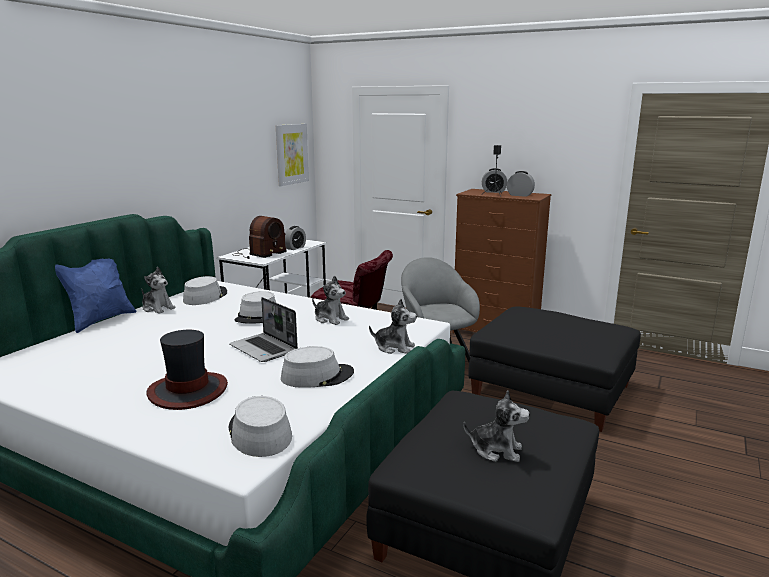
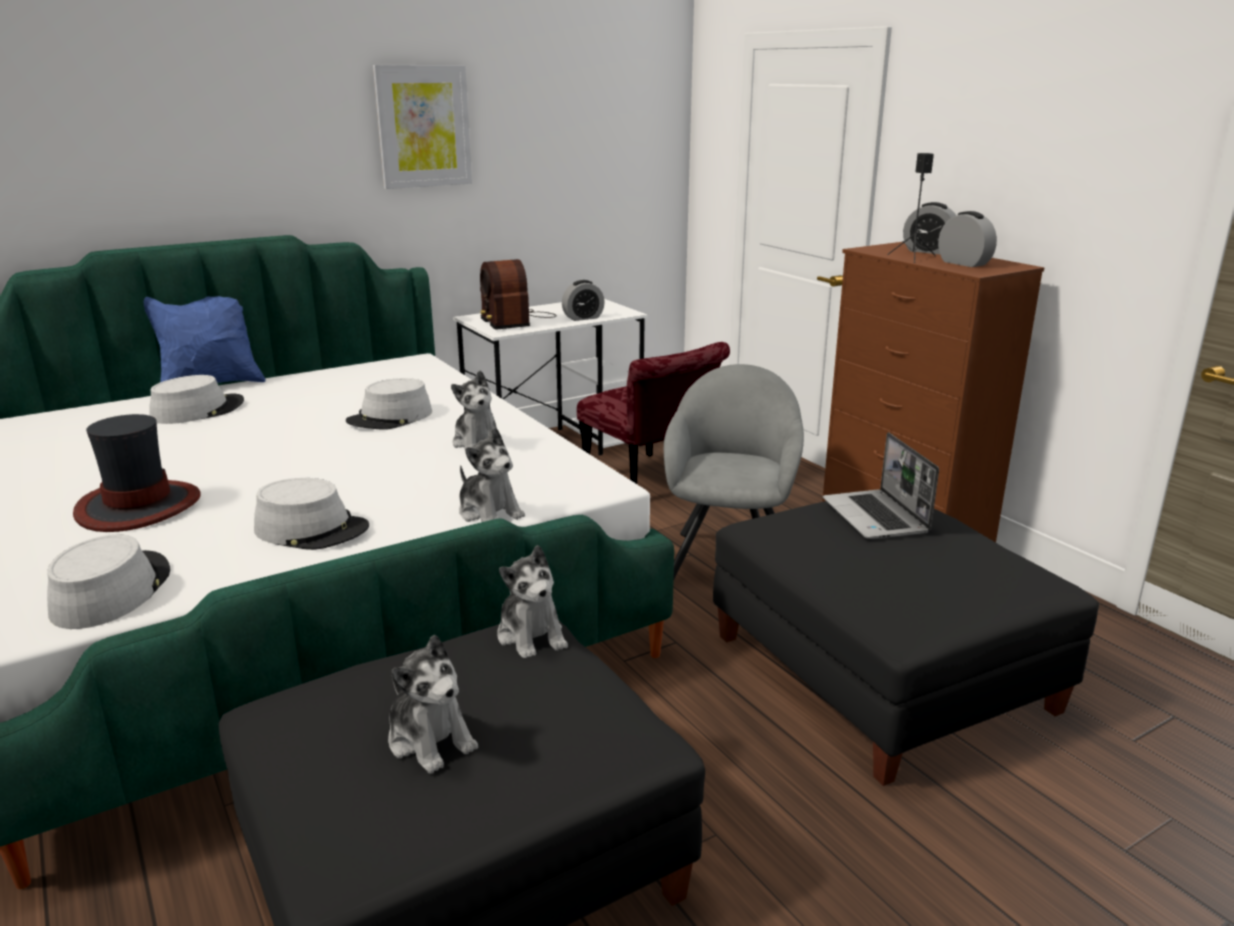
camera: 30 degrees right, 5 degrees up
(158, 308) = (296, 381): plush toy -> plush toy (531, 636)
(205, 296) = (376, 375): grey hat -> grey hat (197, 410)
(258, 254) = (514, 320): radio -> radio turned 90 degrees clockwise
(264, 349) = (318, 469): laptop -> laptop (876, 517)
(291, 154) = (633, 156): picture -> picture (423, 126)

